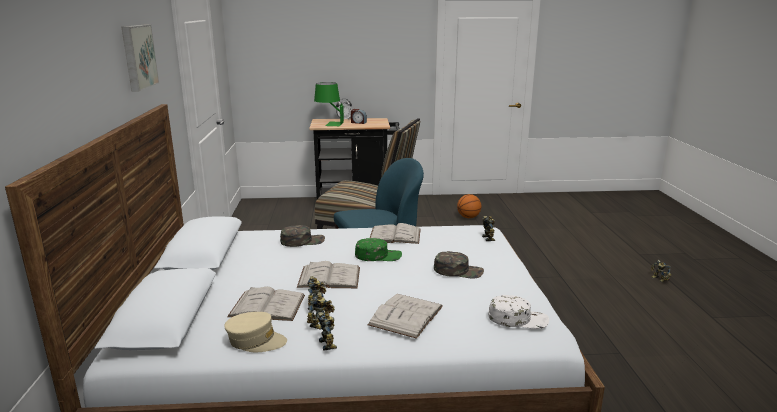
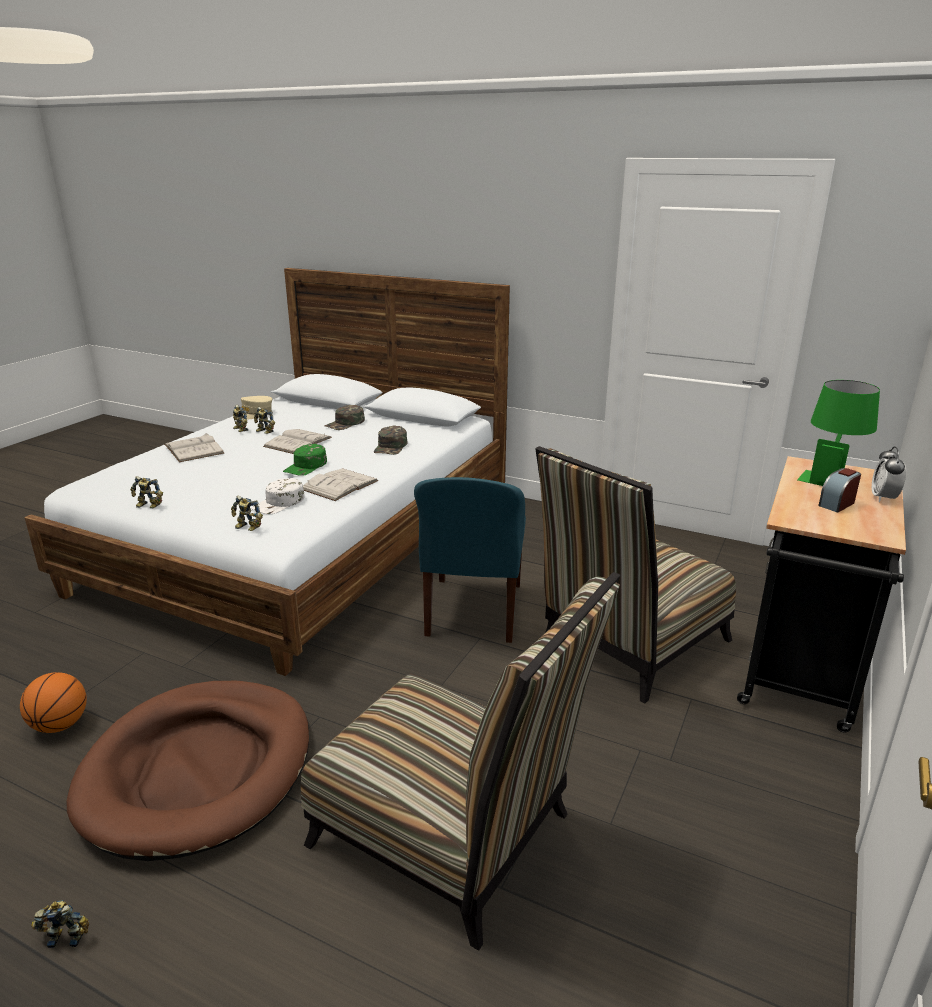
camera: 120 degrees right, 5 degrees up
(137, 57) = (485, 230): picture -> none
(267, 306) = (291, 421): white book -> none
(329, 343) = (214, 428): toy robot -> toy robot (148, 506)
(458, 271) = (216, 488): green cap -> green cap (345, 423)
(468, 217) = (631, 816): basketball -> basketball (60, 725)
(518, 318) = (110, 479): white cap -> white cap (279, 503)
(519, 237) = (453, 837): none -> chair
(578, 290) = (199, 770): none -> brown dog bed

